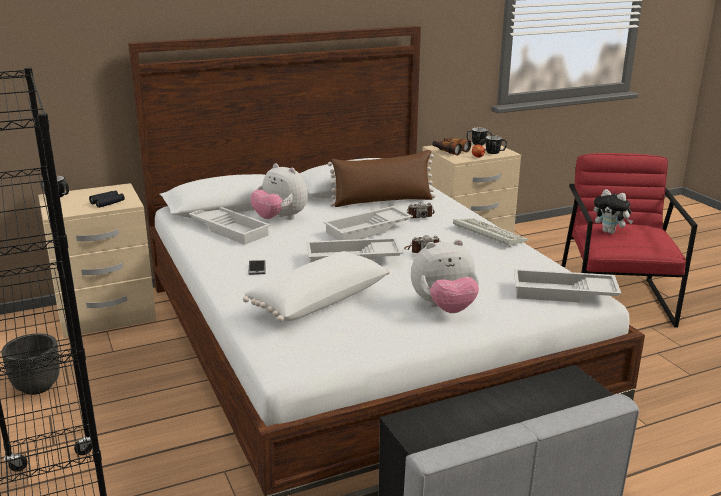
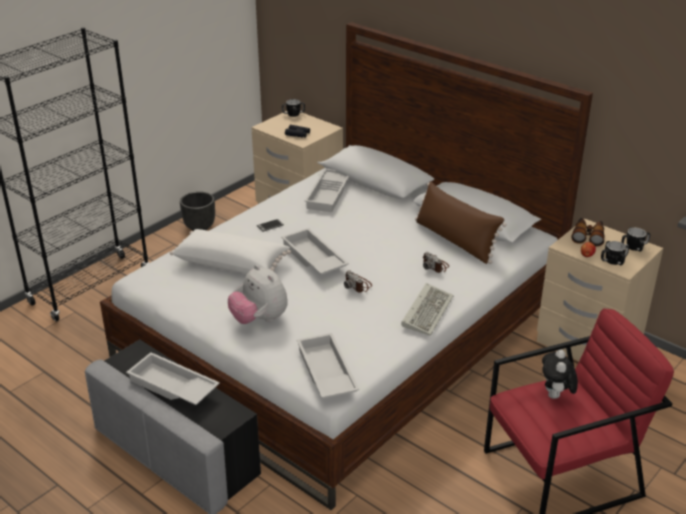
camera: 65 degrees right, 10 degrees up
(280, 219) = (368, 207): plush toy -> none
(368, 230) = (378, 250): white tray -> white tray (172, 387)

